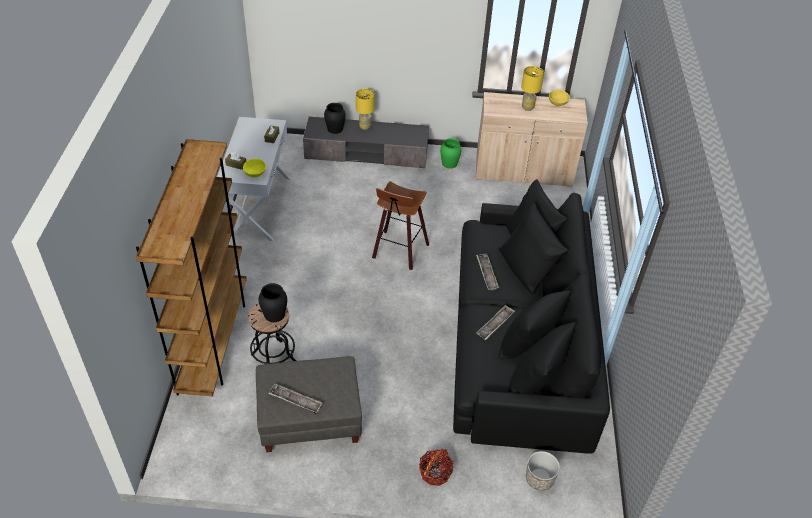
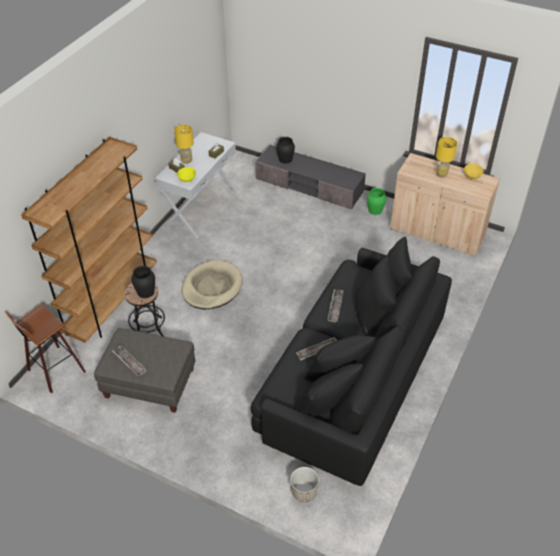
camera: 25 degrees right, 0 degrees up
(321, 291) = (212, 287): none -> beige dog bed
(365, 127) = (310, 163): yellow table lamp -> yellow table lamp (186, 160)
(399, 252) = (291, 273): stool -> stool (54, 371)
(435, 472) = (222, 456): basket -> none

